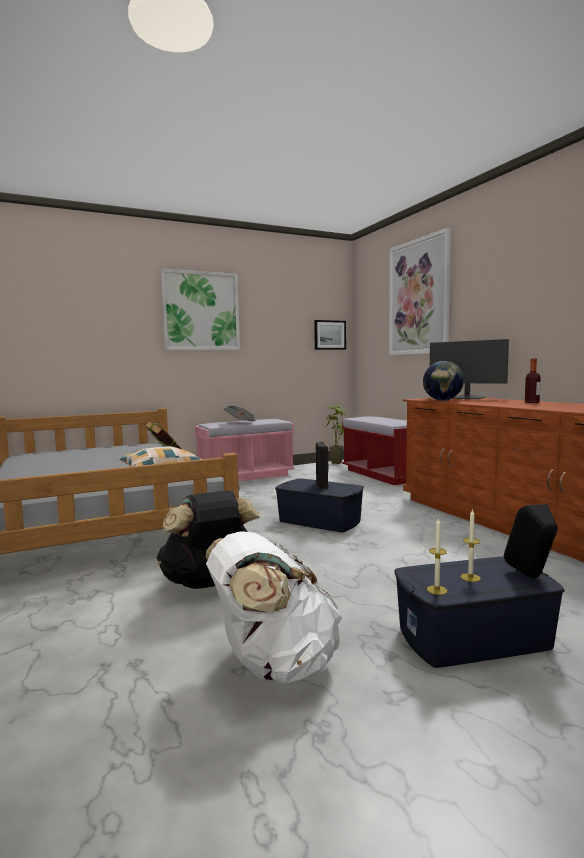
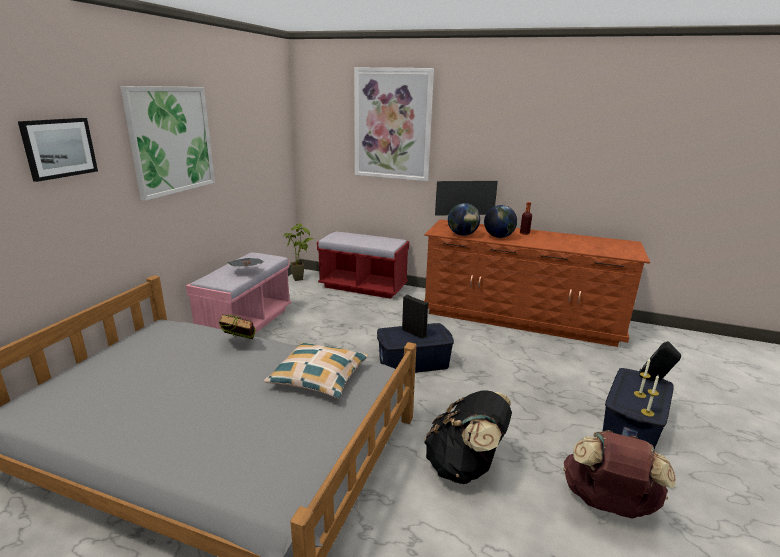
camera: 45 degrees left, 15 degrees up
(274, 665) = (607, 504): white backpack -> brown backpack
(329, 335) = (279, 149): picture -> picture (59, 148)
(483, 402) = (498, 237): none -> globe

